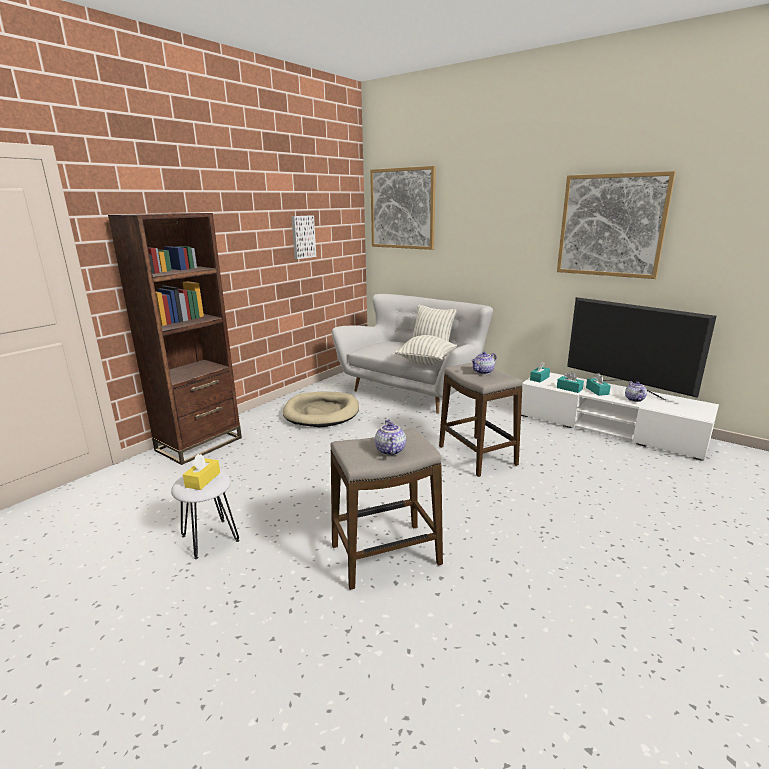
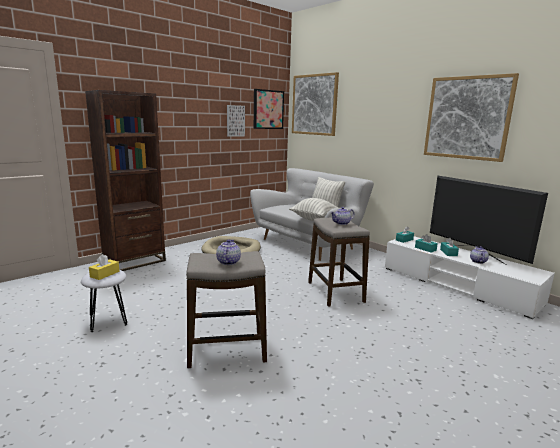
camera: 10 degrees right, 5 degrees down
(341, 217) = (268, 109): none -> picture

